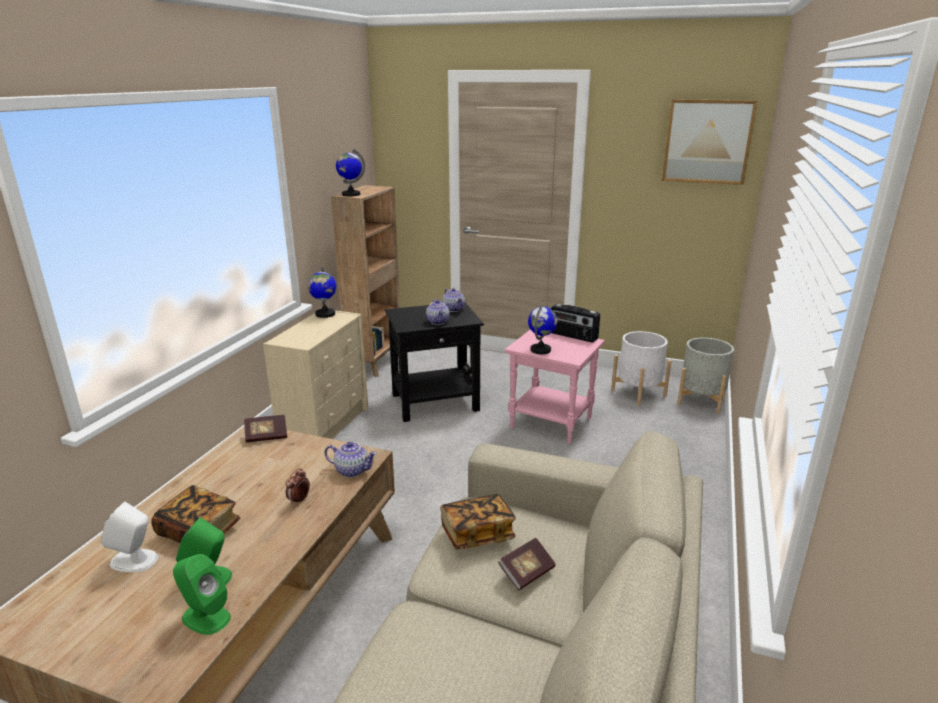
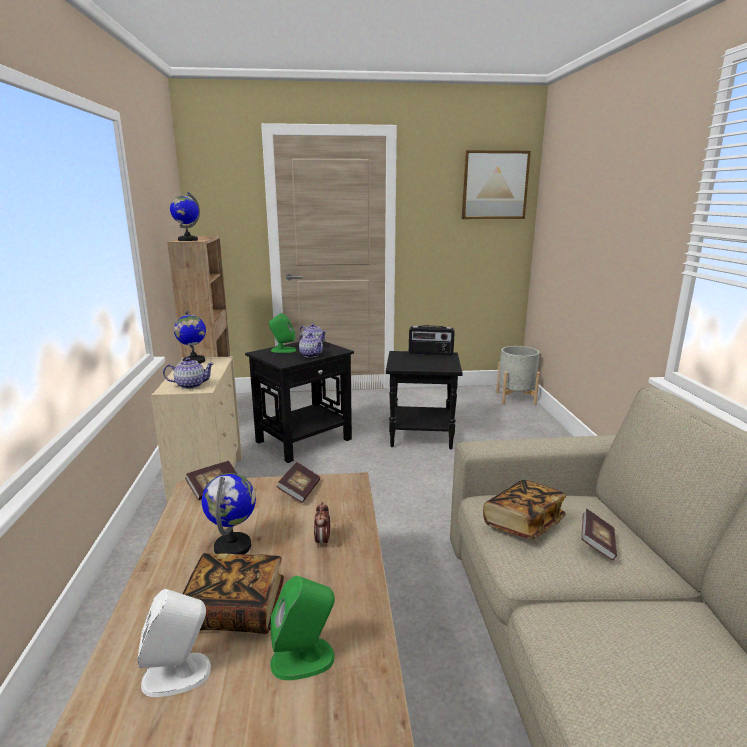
camera: 25 degrees left, 5 degrees down
(205, 617) = (350, 706): green speaker -> green speaker (283, 350)
(323, 454) = (299, 491): none -> book
(352, 470) = (347, 498): teapot -> teapot (190, 385)
(541, 350) = (417, 366): globe -> globe (233, 547)
(552, 422) = (422, 436): pink side table -> black side table
(638, 393) = (466, 401): white planter -> none

